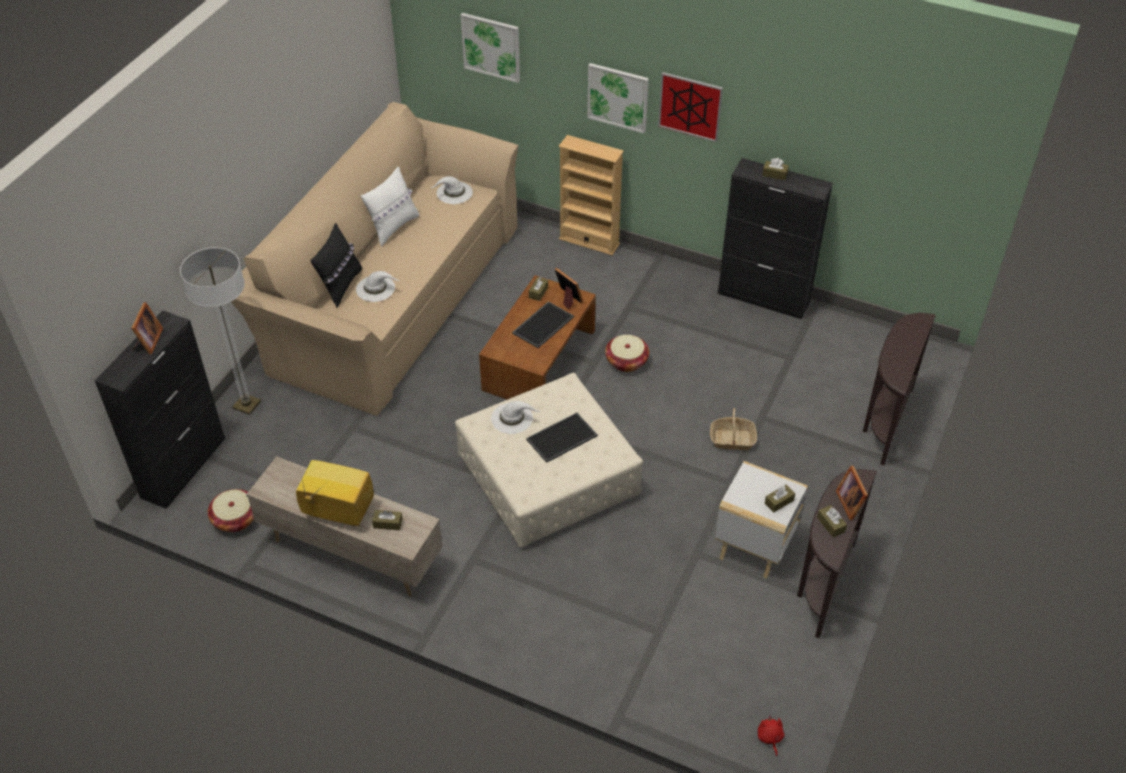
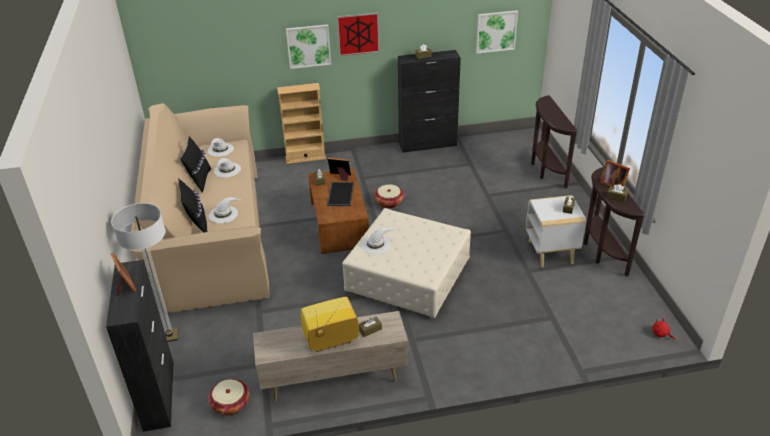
camera: 35 degrees left, 10 degrees down
(393, 227) = (199, 180): white pillow -> black pillow
(433, 227) = (227, 170): none -> white hat
(491, 46) = (211, 43): picture -> picture (496, 31)
(562, 438) = (415, 240): tray -> none
(732, 440) = (484, 211): basket -> none

